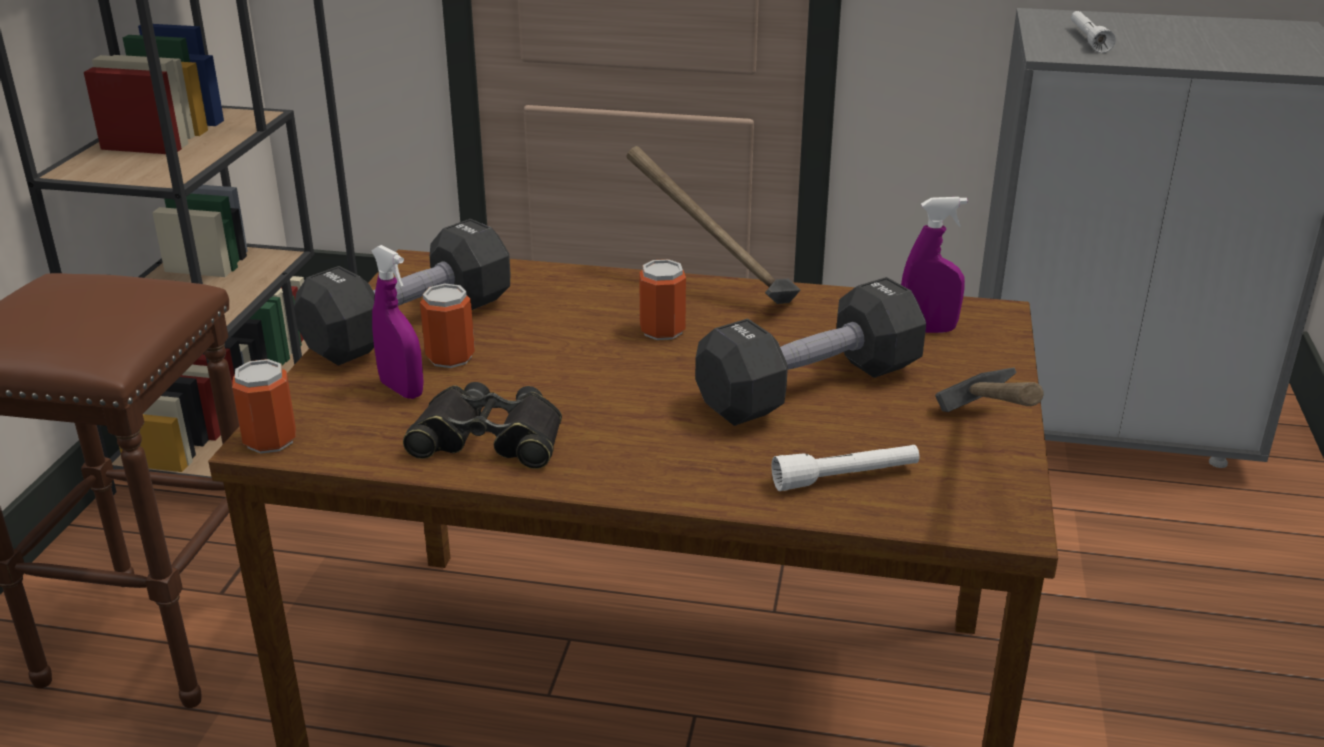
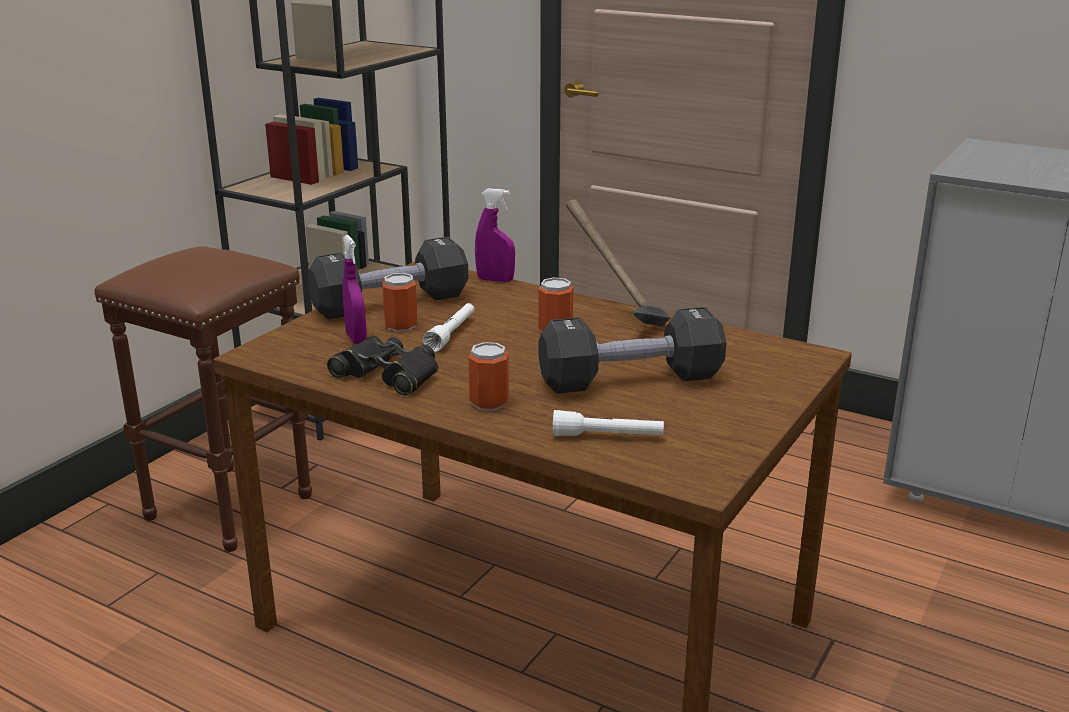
camera: 20 degrees right, 5 degrees down
(270, 440) = (256, 353): can -> can (489, 402)
(927, 330) = (751, 358): purple spray bottle -> purple spray bottle (495, 280)
(987, 459) = (723, 444): hammer -> none
(1088, 40) = (1001, 164): white flashlight -> white flashlight (452, 334)

